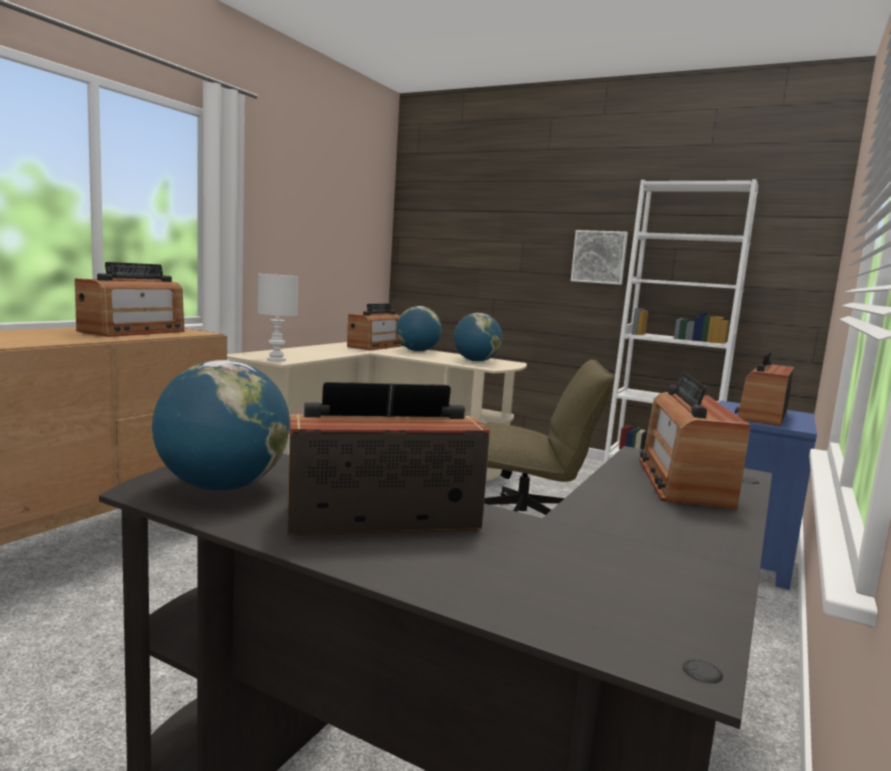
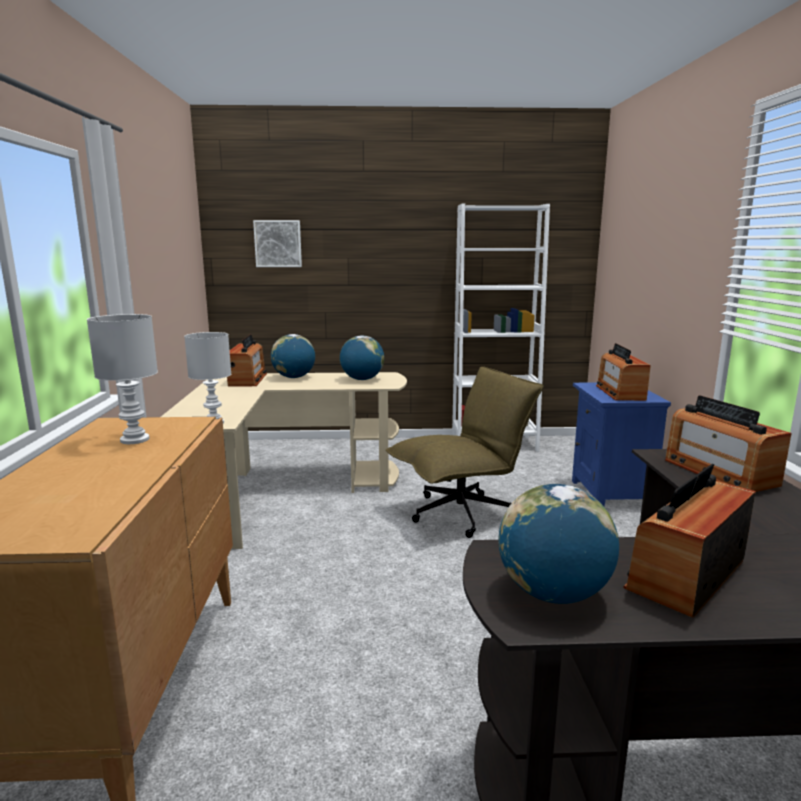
camera: 30 degrees left, 5 degrees up
(133, 331) = (134, 439): radio -> white table lamp
(599, 257) = (421, 268): picture -> picture (278, 243)

